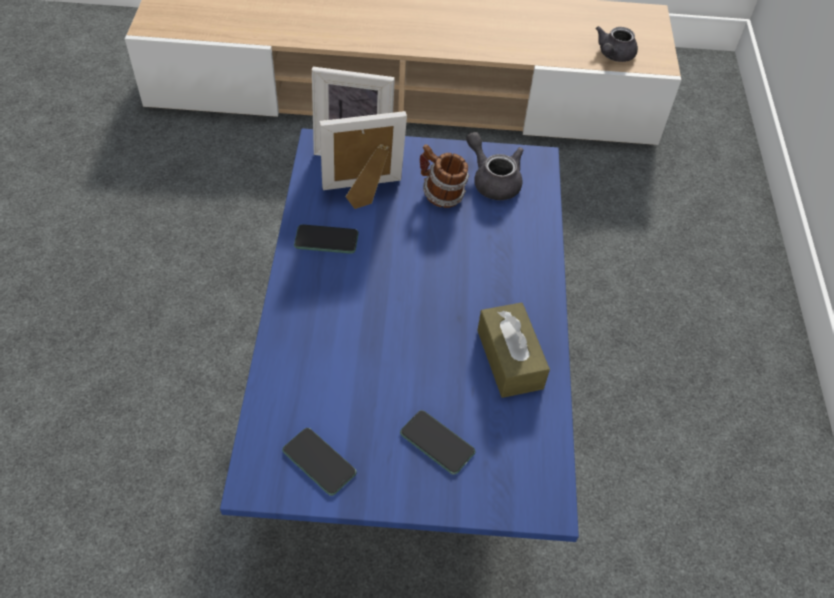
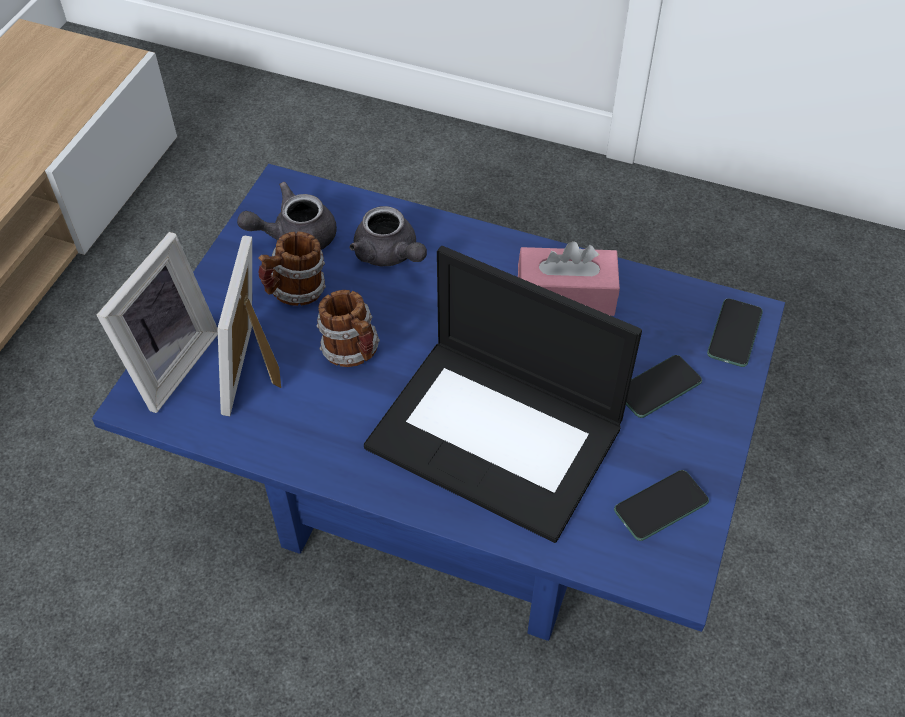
camera: 70 degrees left, 0 degrees up
(326, 240) = (323, 430): phone -> phone (734, 333)
(353, 341) = (498, 435): none -> laptop
(399, 239) = (353, 352): none -> mug
(509, 359) = (565, 295): brown tissue box -> pink tissue box
(613, 55) = (77, 93): grey teapot -> grey teapot (389, 255)

